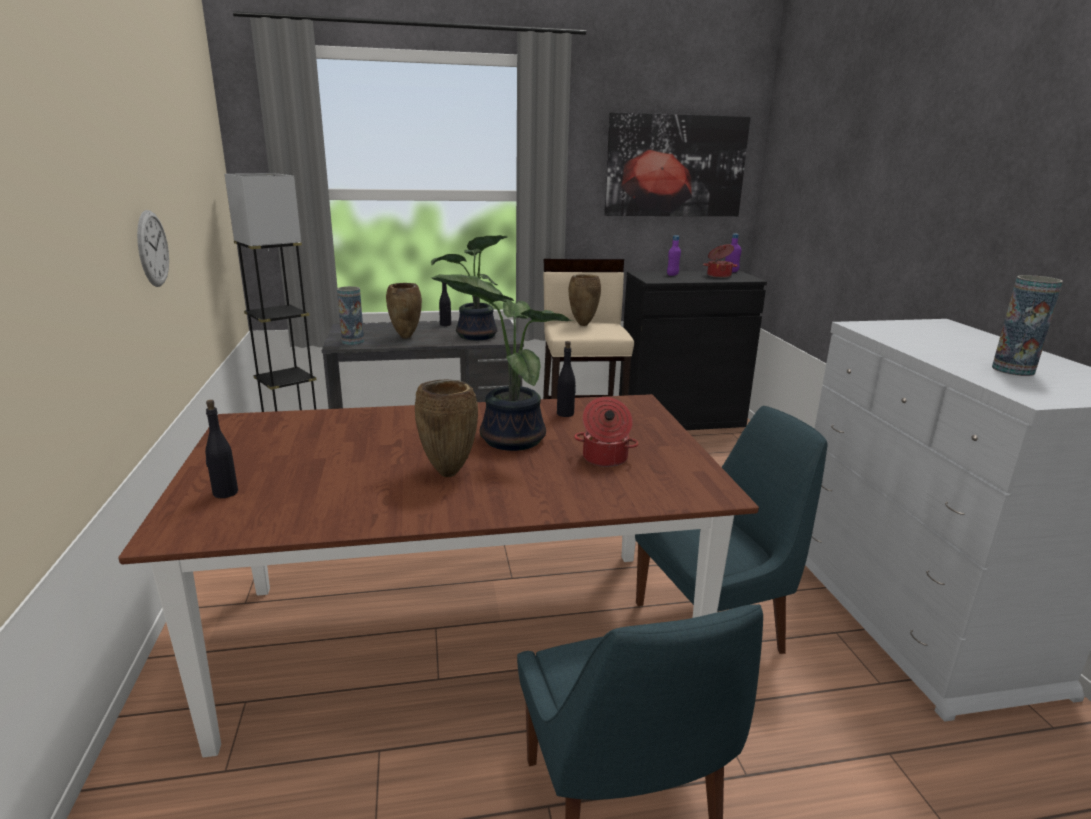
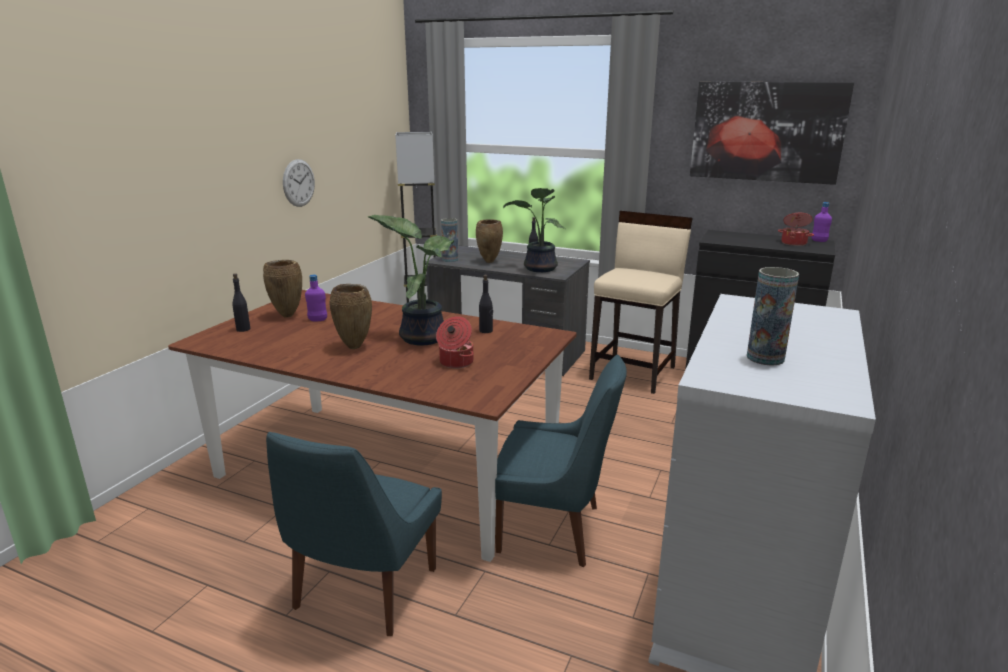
camera: 35 degrees right, 0 degrees up
(582, 324) = (637, 272): brown vase -> brown vase (288, 315)
(672, 275) = (745, 237): purple bottle -> purple bottle (318, 320)

